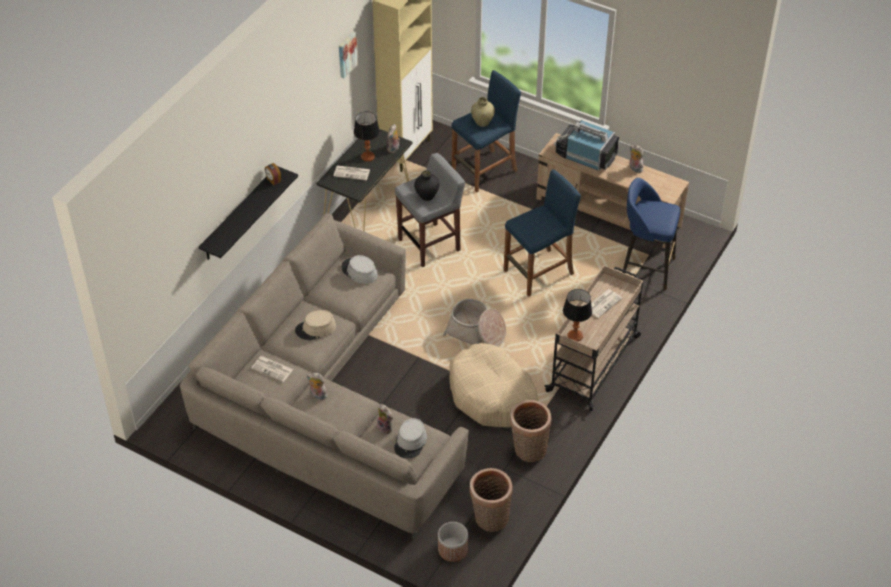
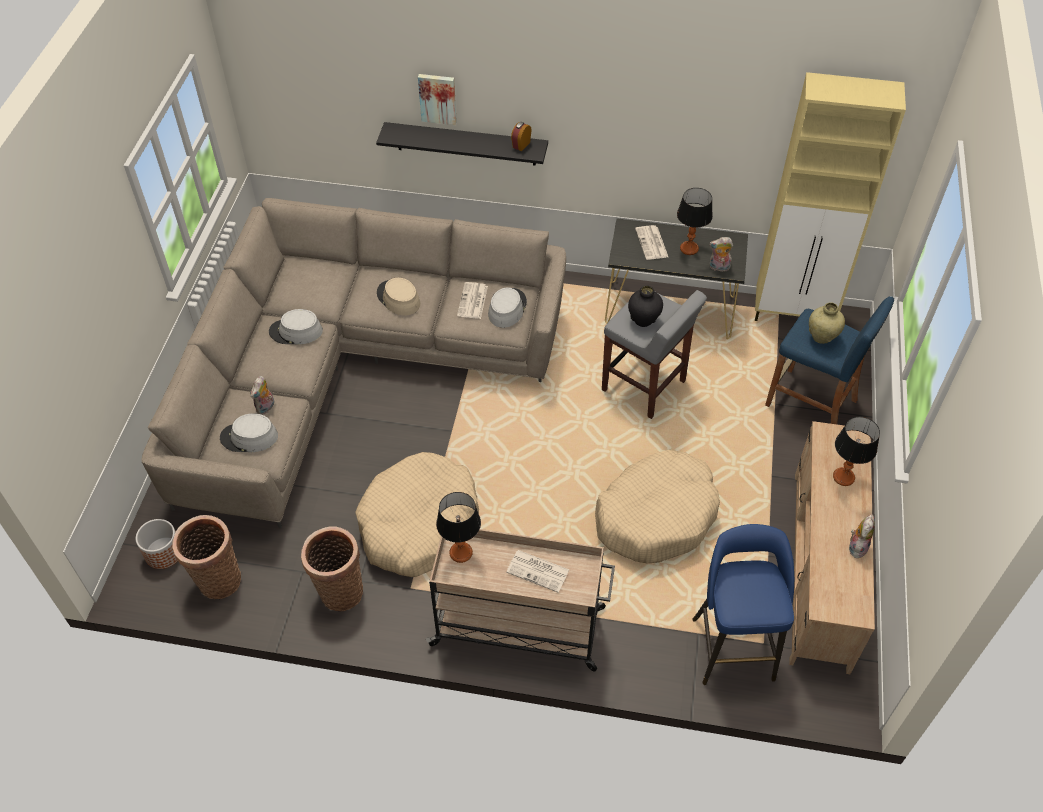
camera: 70 degrees right, 5 degrees up
(273, 369) = (323, 282): newspaper -> newspaper (473, 301)
(317, 395) = (296, 332): plush toy -> grey hat
(346, 54) = (730, 107): picture -> picture (438, 98)
(476, 332) = (517, 477): basket -> none
(538, 273) = (656, 515): blue stool -> beige dog bed
(585, 156) = (844, 477): television -> table lamp

